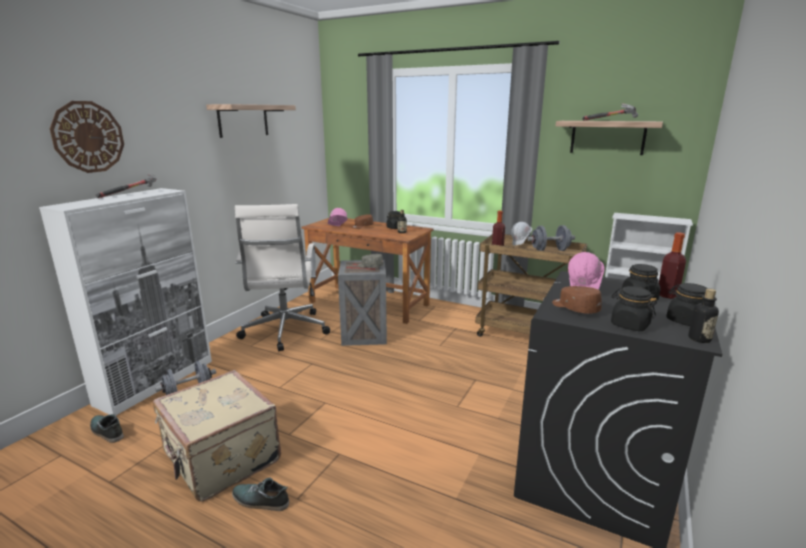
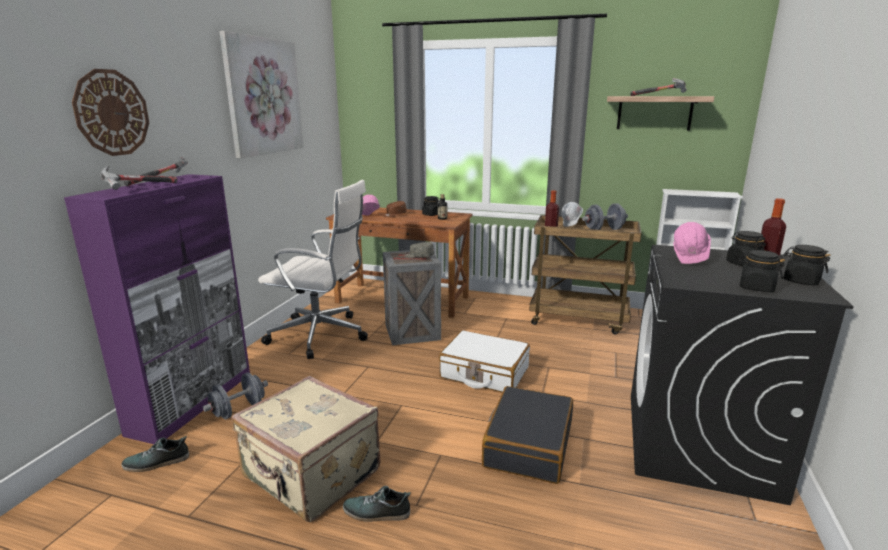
camera: 10 degrees left, 0 degrees up
(105, 200) = (140, 188): none -> hammer
(106, 431) = (157, 462): shoe -> shoe turned 45 degrees counterclockwise
(157, 381) = (193, 402): white cabinet -> purple cabinet
(243, 120) = (264, 96): shelf -> picture
(284, 331) = (321, 335): white office chair -> white office chair turned 60 degrees counterclockwise
(412, 379) = (484, 373): none -> white suitcase
(422, 454) = (528, 445): none -> black suitcase
(575, 308) = (695, 277): brown cap -> none
(699, 339) = (824, 295): bottle -> none

